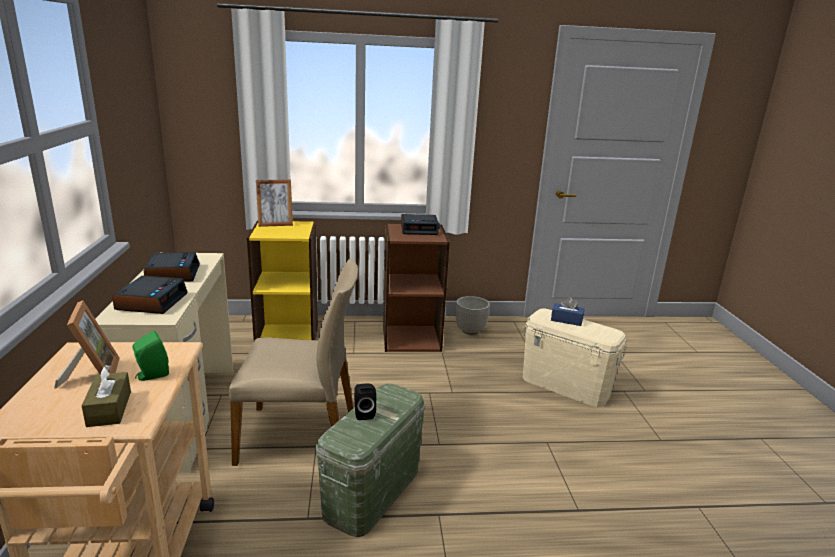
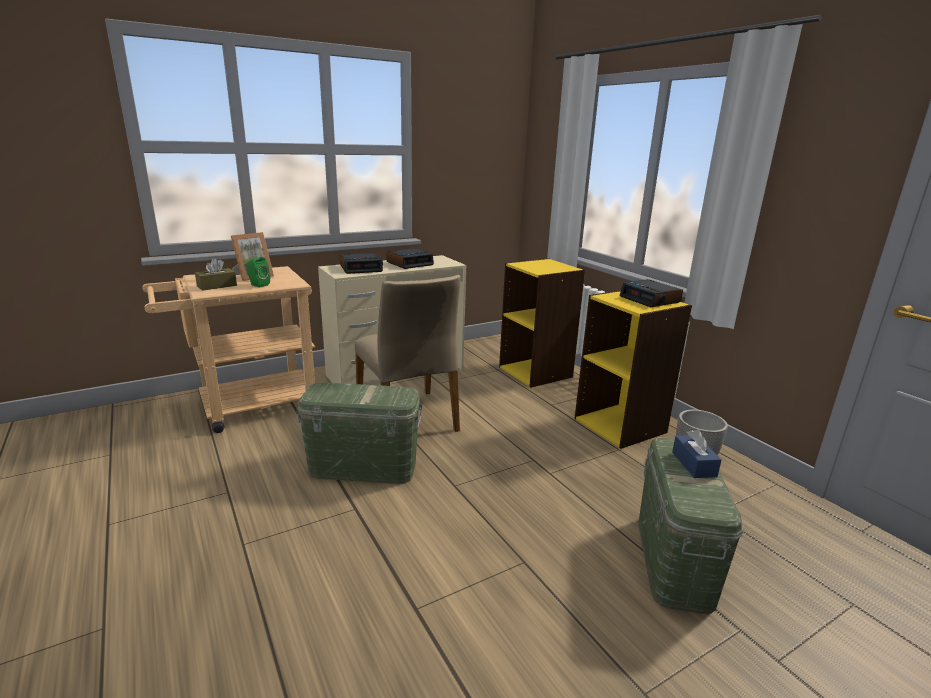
camera: 65 degrees right, 0 degrees up
(275, 224) = (548, 263): picture frame -> none
(363, 413) = (359, 389): black speaker -> none
(411, 338) = (620, 425): brown bookcase -> yellow bookcase
(566, 385) = (673, 560): beige storage box -> green storage box

